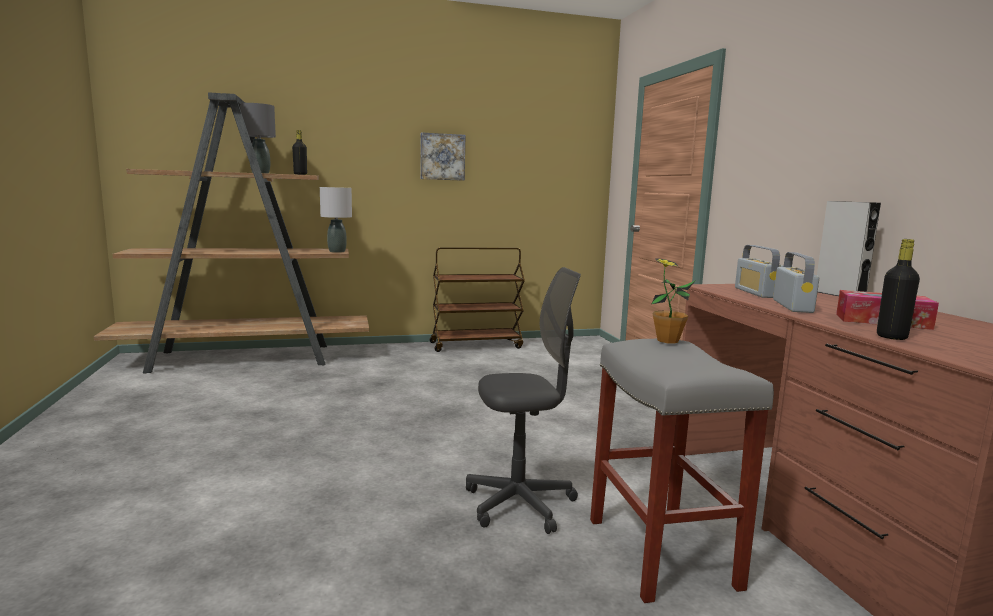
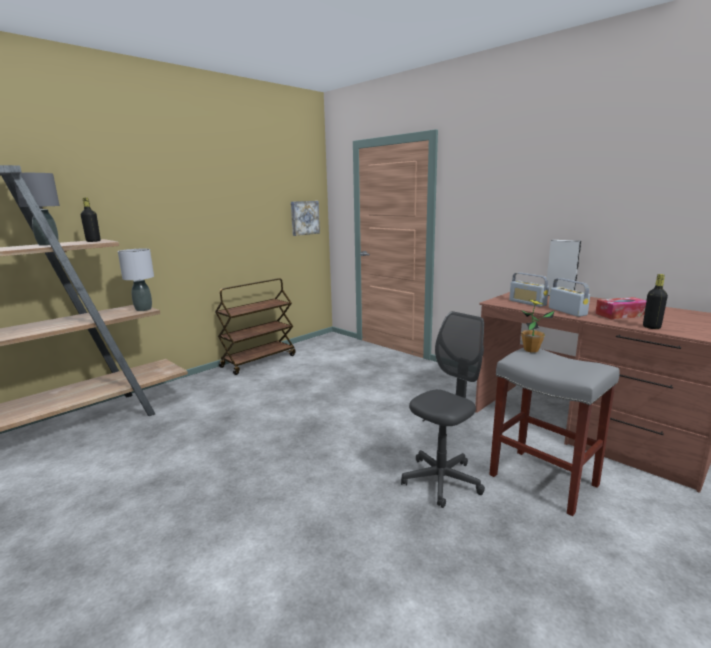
camera: 30 degrees left, 5 degrees up
(442, 157) = (208, 209): picture -> picture (304, 218)

